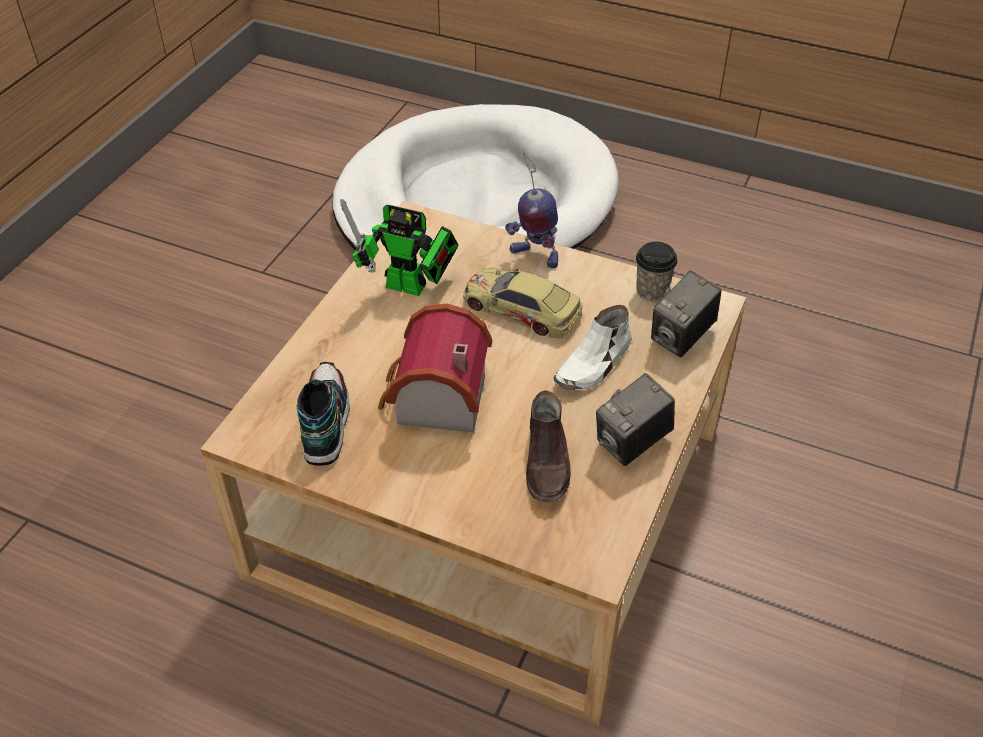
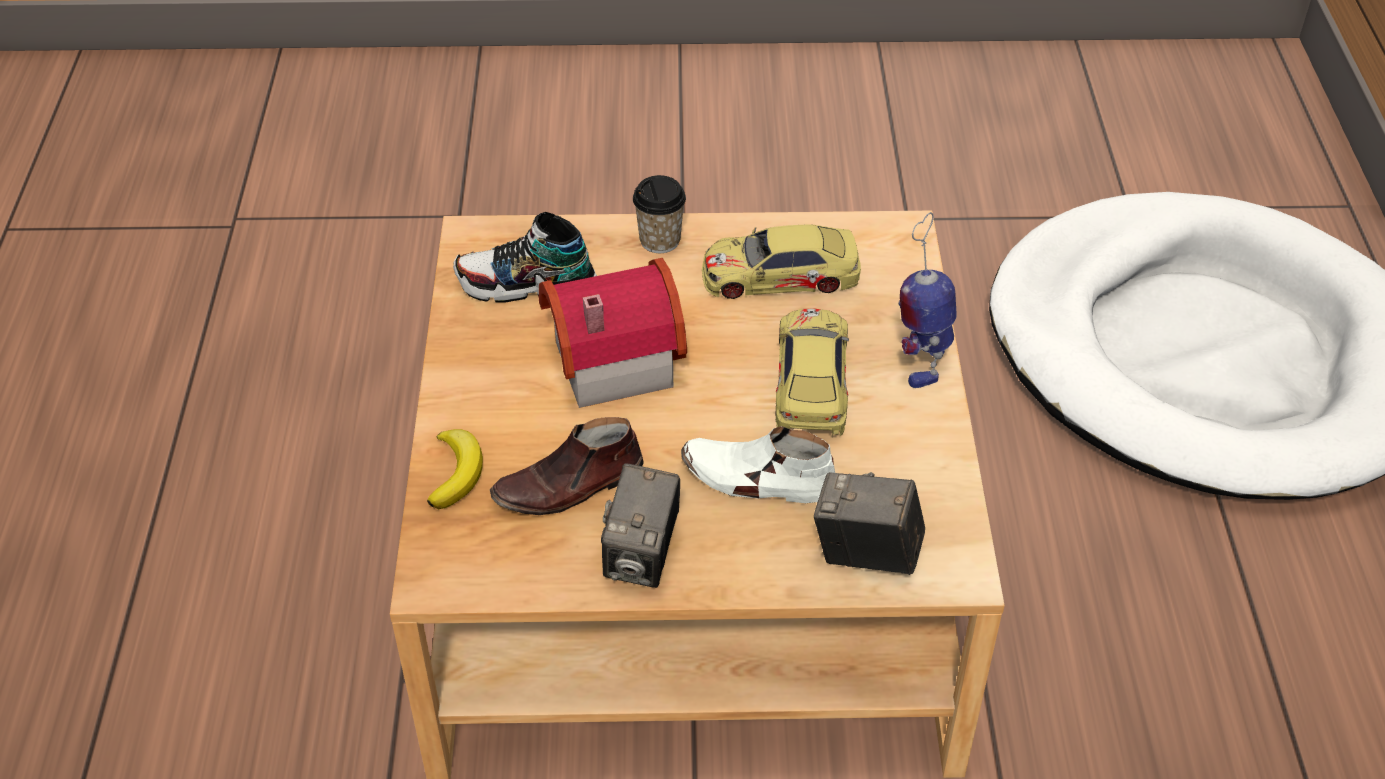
camera: 65 degrees right, 0 degrees up
(324, 422) = (526, 286): shoe -> shoe turned 150 degrees counterclockwise
(411, 287) = (780, 274): toy robot -> toy car
(496, 523) = (456, 472): none -> banana
(632, 443) = (642, 556): camera -> camera turned 105 degrees counterclockwise
(652, 291) = (937, 497): cup -> cup (660, 240)

